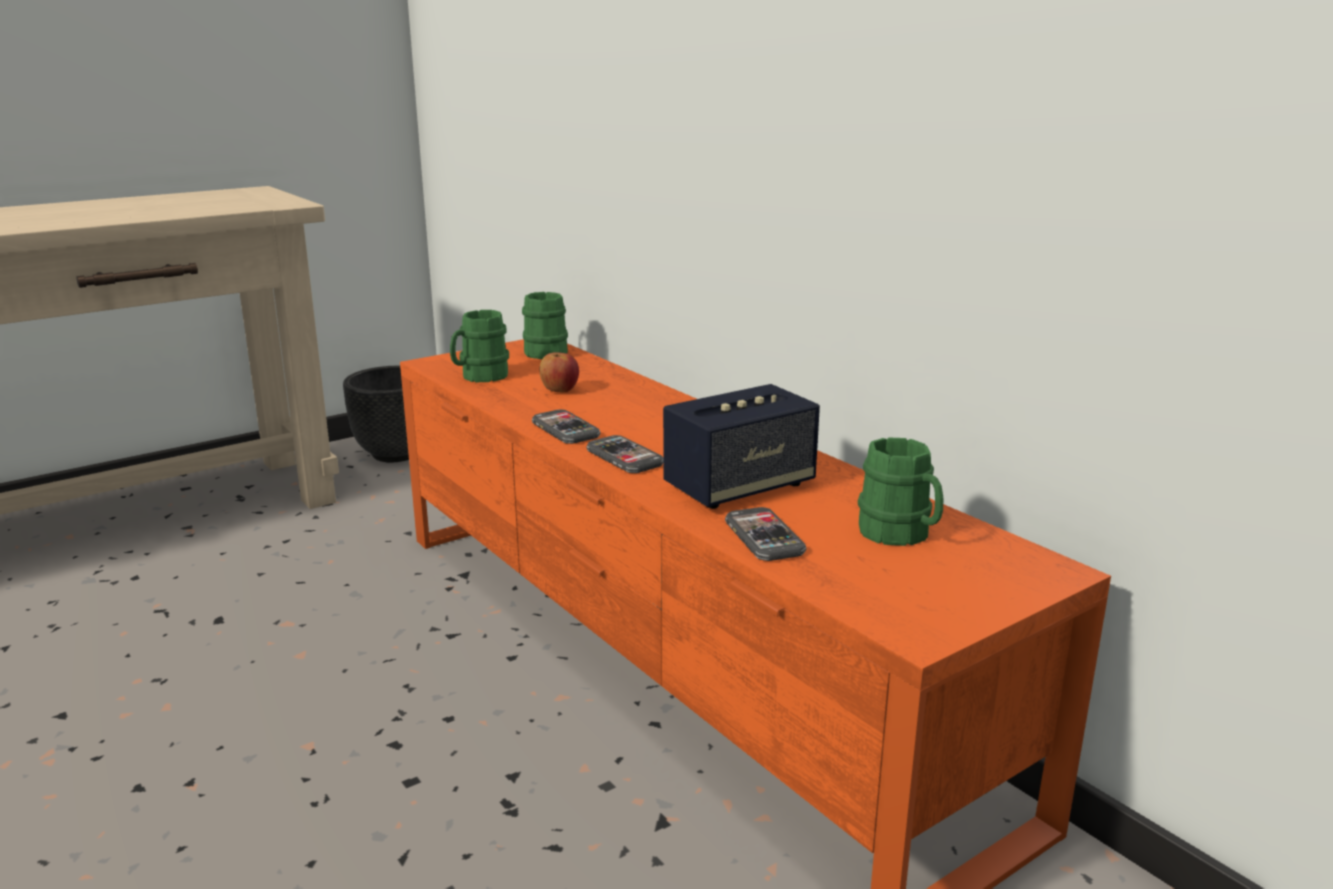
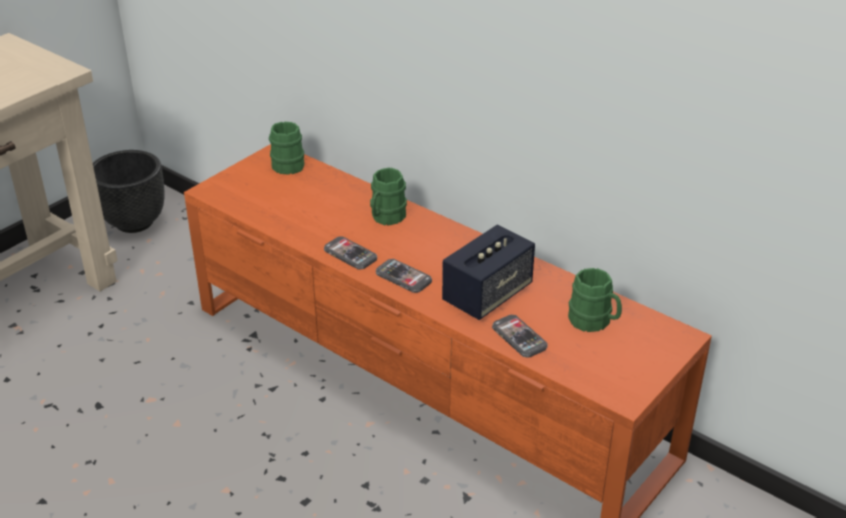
camera: 15 degrees left, 15 degrees up
(479, 376) = (256, 203): green mug -> green mug (385, 218)
(560, 390) = (323, 211): apple -> none

